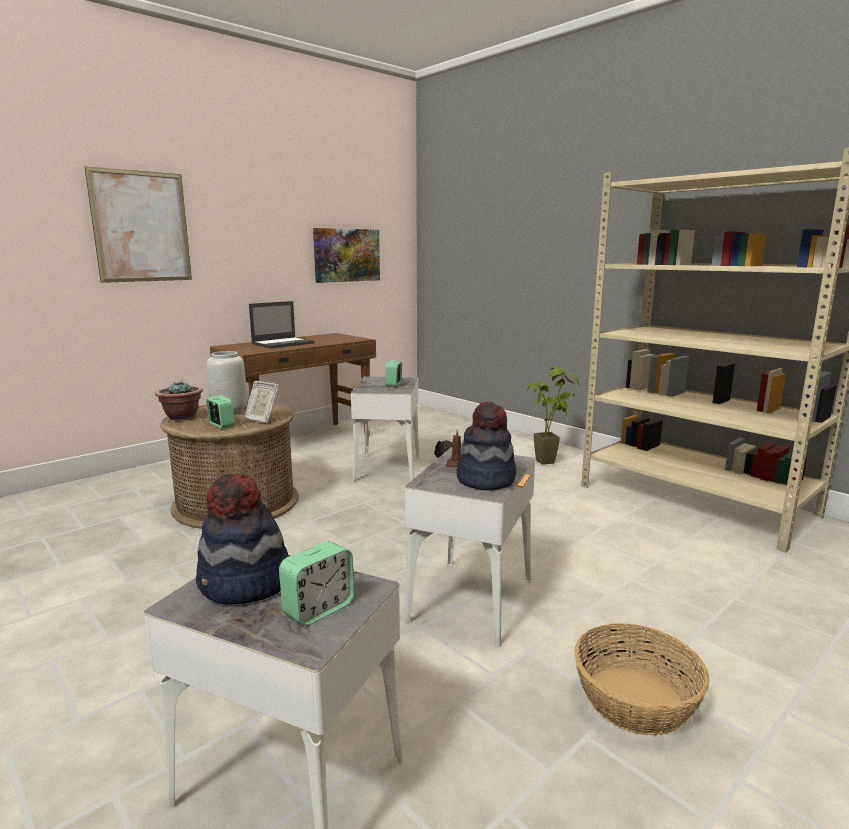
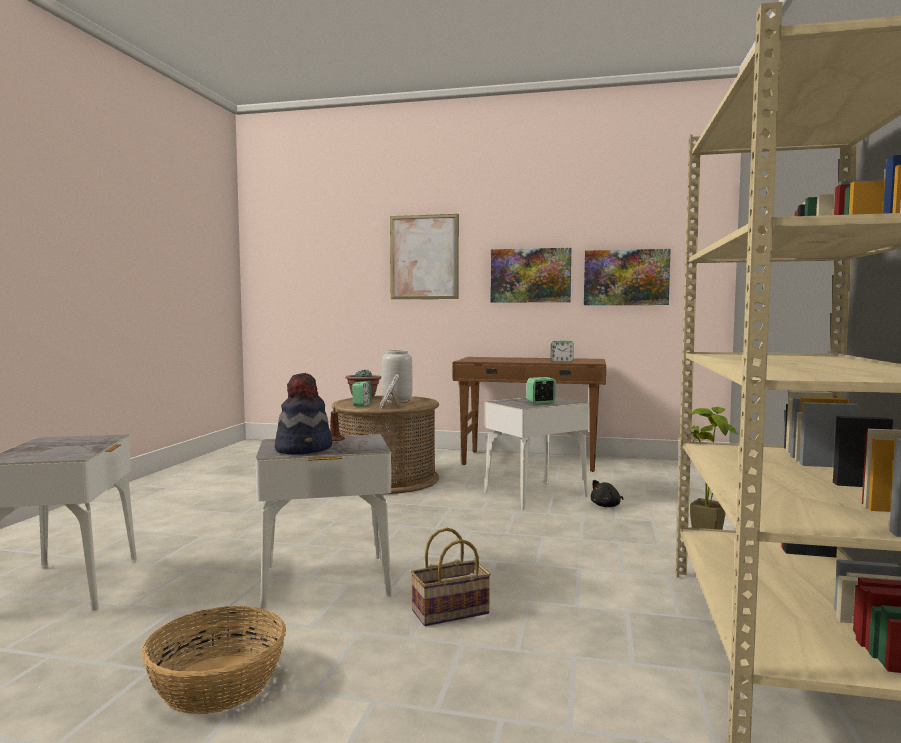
camera: 55 degrees right, 10 degrees down
(245, 585) = (72, 441): hat -> none
(266, 252) = (530, 275): none -> picture
(283, 343) = (518, 359): laptop -> none
(319, 609) = (44, 454): alarm clock -> alarm clock (561, 361)
(580, 569) = (449, 613): none -> basket

